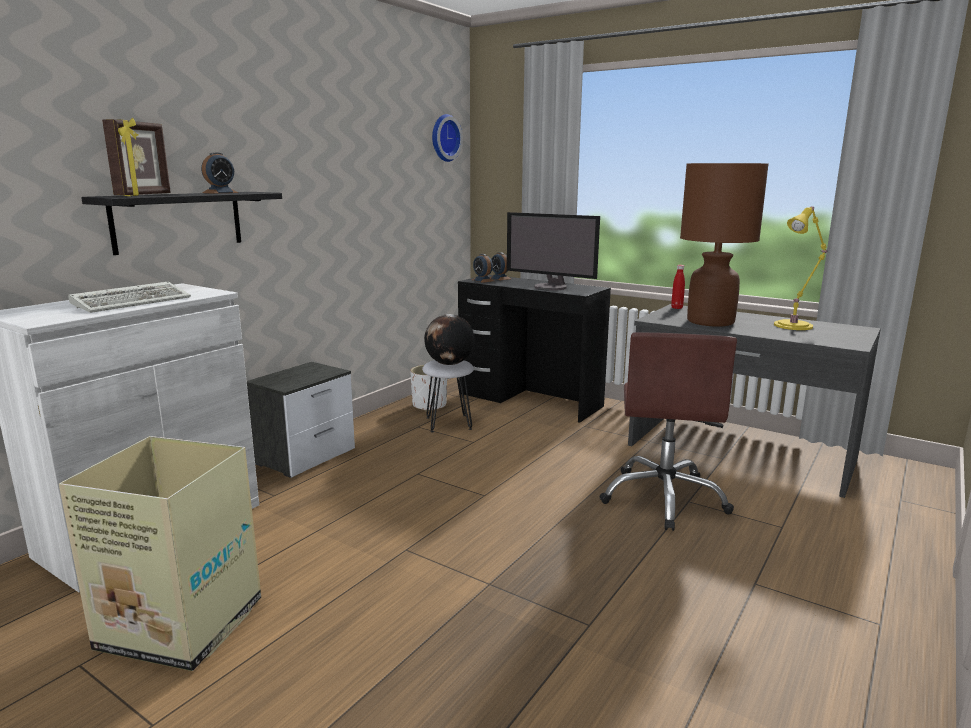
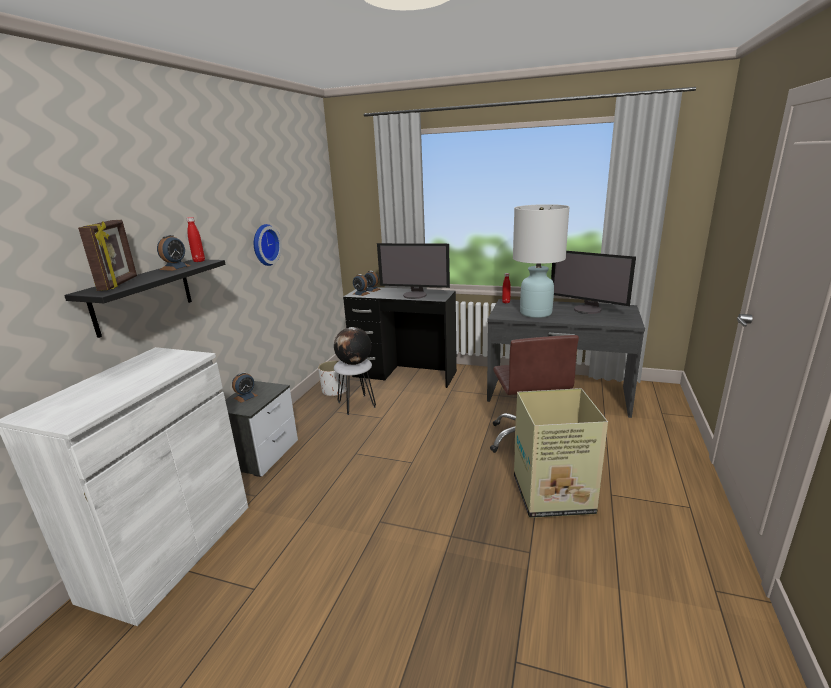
camera: 15 degrees left, 5 degrees up
(134, 302) = (136, 380): keyboard -> none
(183, 625) = (244, 632): cardboard box -> cardboard box (554, 494)
(253, 192) = (199, 261): none -> red bottle
(292, 375) = (245, 397): none -> alarm clock
(443, 138) = (316, 187): wall clock -> wall clock (264, 245)
(711, 322) = (536, 313): brown table lamp -> white table lamp
(795, 325) = (588, 309): yellow table lamp -> monitor

